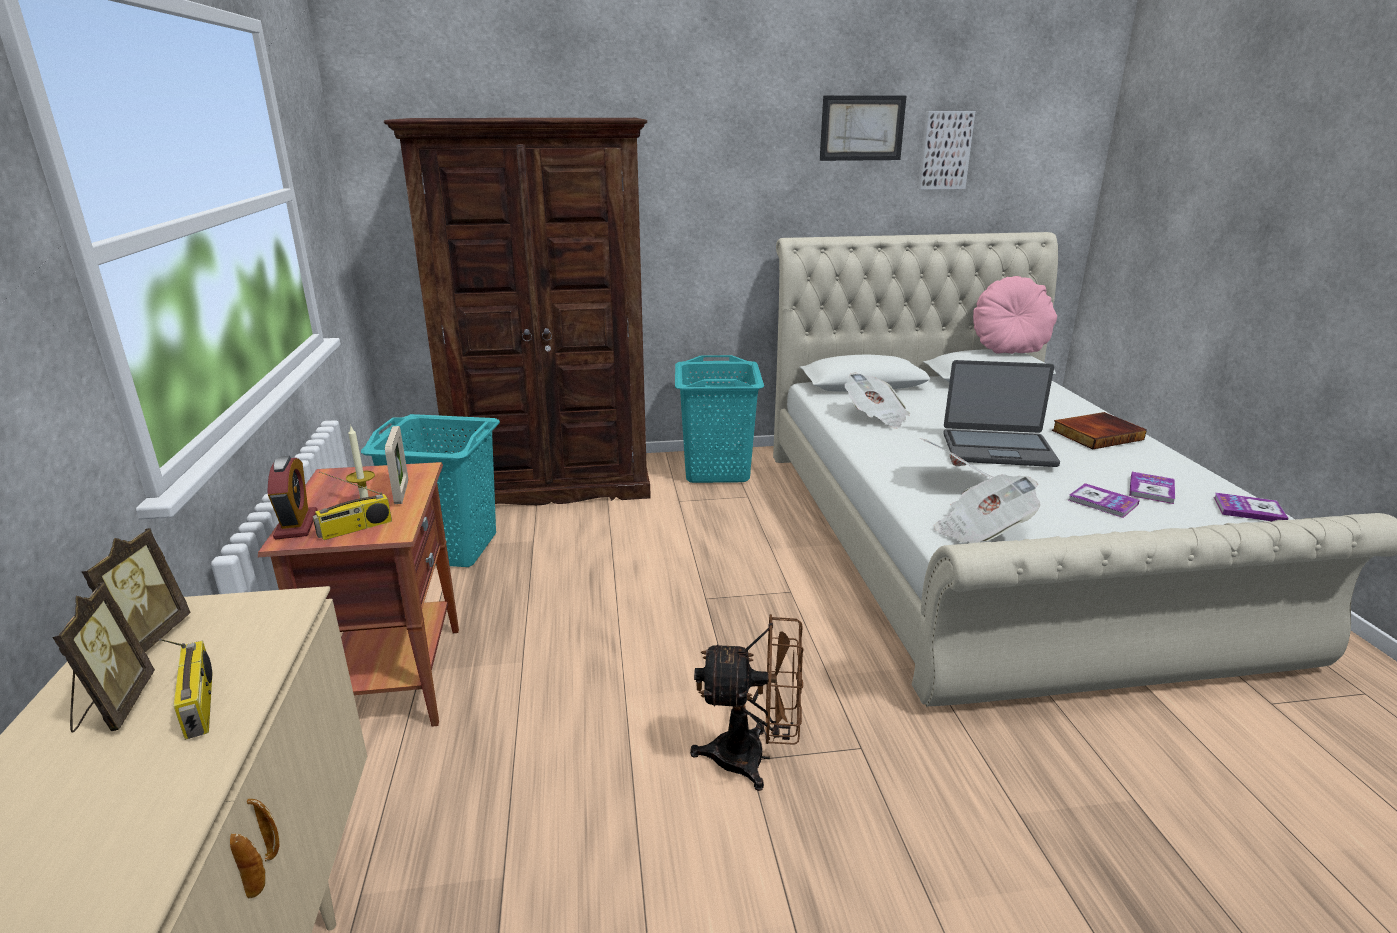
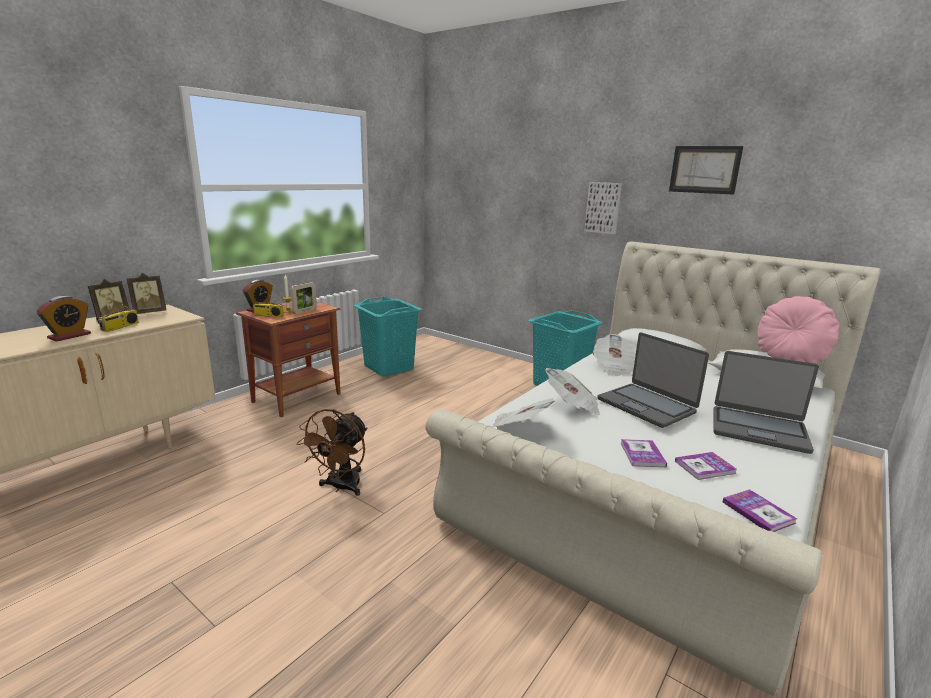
camera: 45 degrees right, 5 degrees down
(133, 803) = (69, 336): none -> alarm clock
(552, 482) = (472, 360): brown wardrobe -> none
(753, 758) = (341, 487): brown fan -> brown fan turned 60 degrees clockwise
(944, 150) = (776, 189): picture -> picture (603, 207)
(1096, 434) = (758, 429): book -> laptop

